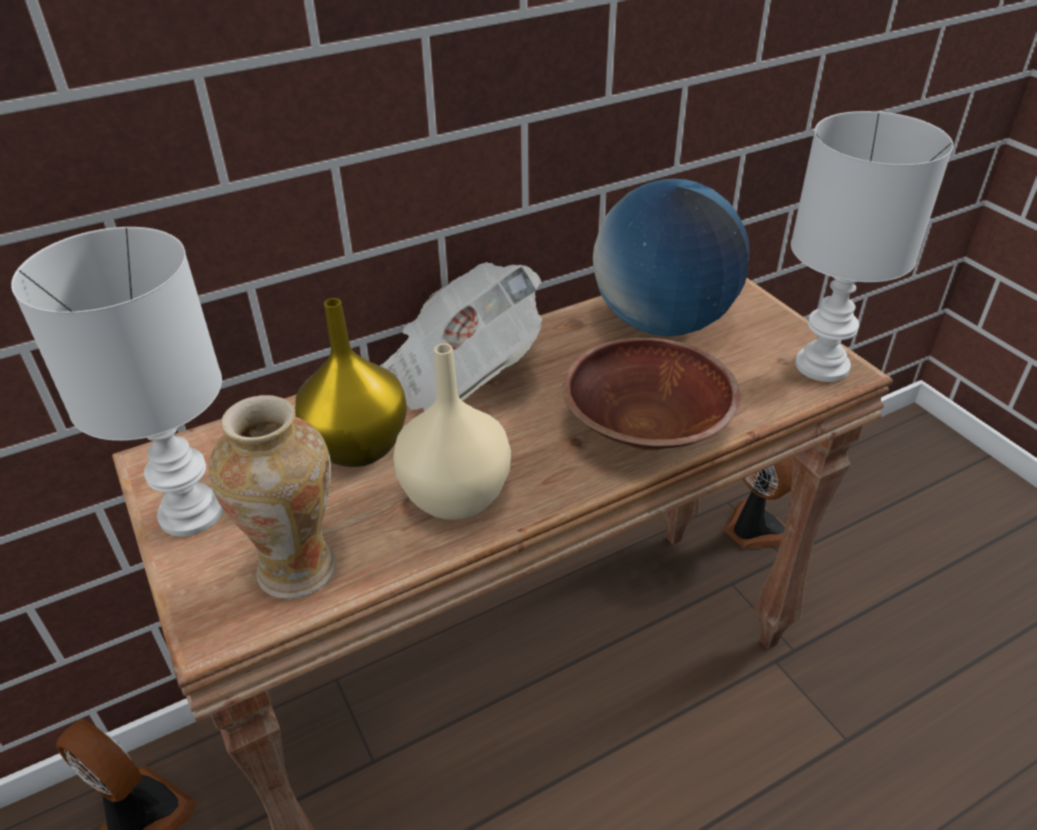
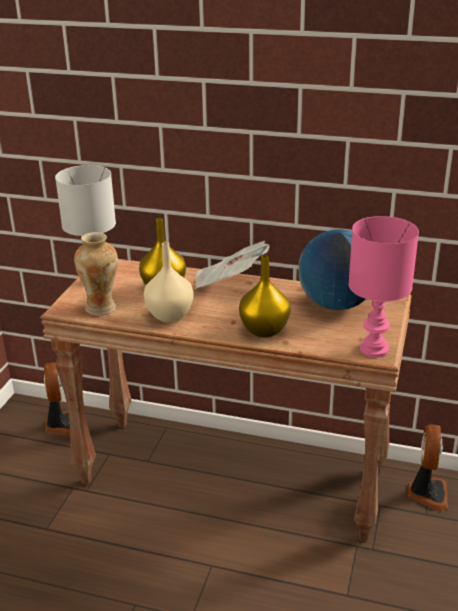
camera: 45 degrees right, 10 degrees down
(646, 428) = (264, 331): brown bowl -> yellow vase
(821, 367) = (372, 349): white table lamp -> pink table lamp

